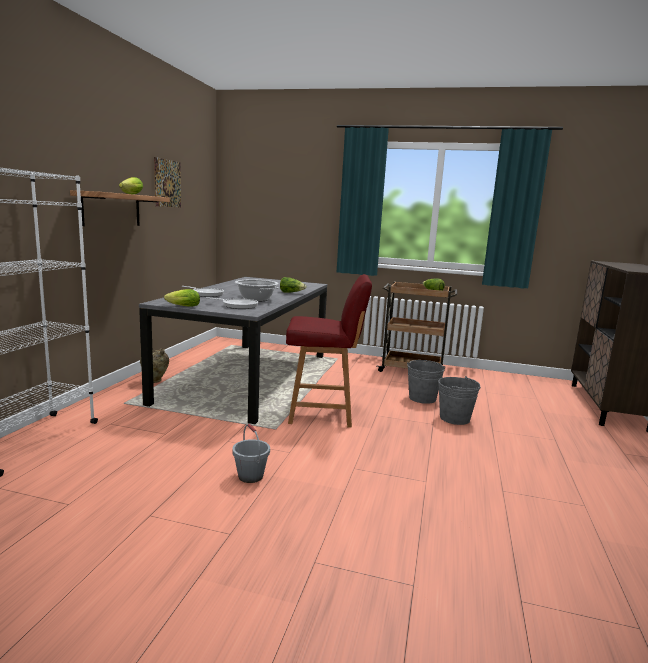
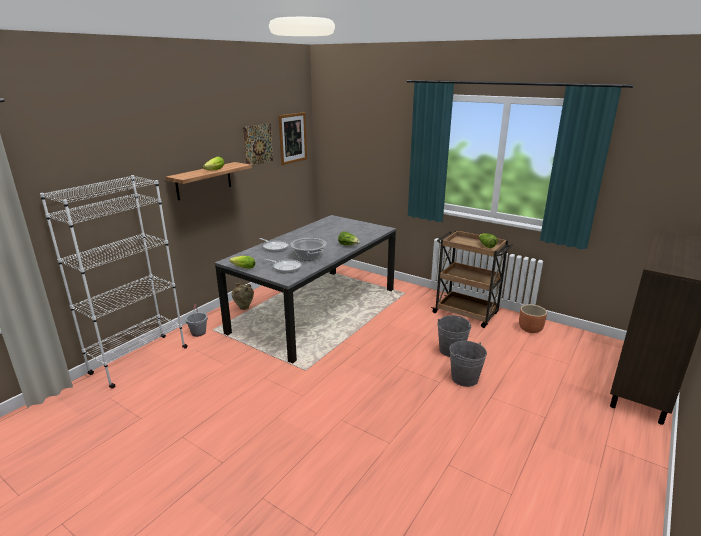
camera: 20 degrees right, 10 degrees up
(199, 187) = (292, 138): none -> picture
(250, 476) = (262, 414): grey bucket -> grey bucket (198, 332)
(323, 413) = (352, 358): red chair -> none
(481, 377) = (530, 329): none -> brown planter

